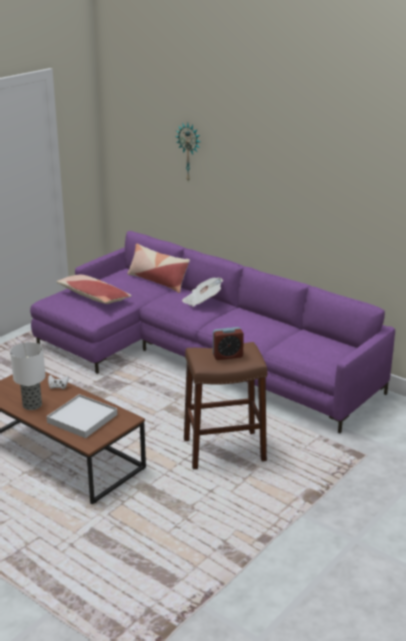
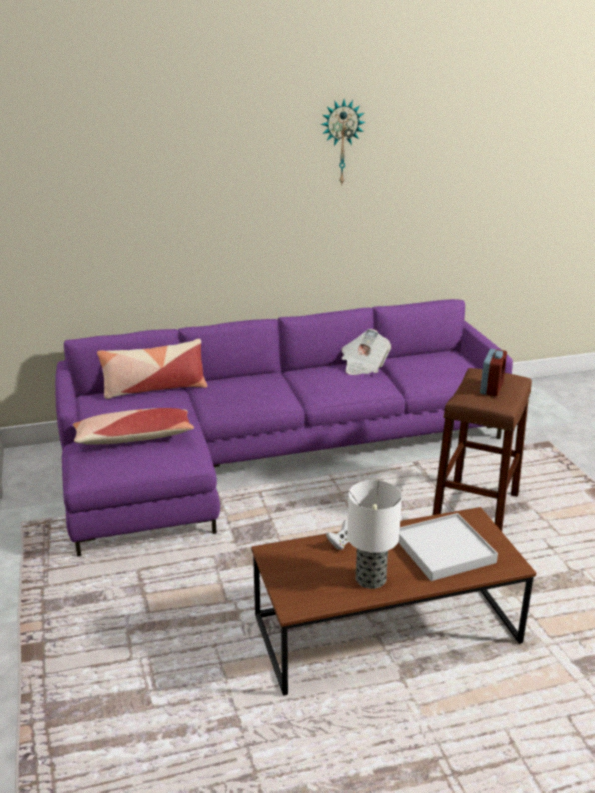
camera: 55 degrees left, 0 degrees up
(189, 151) = (152, 193): wall clock -> wall clock (341, 142)
(202, 301) = (255, 381): newspaper -> newspaper (363, 365)

